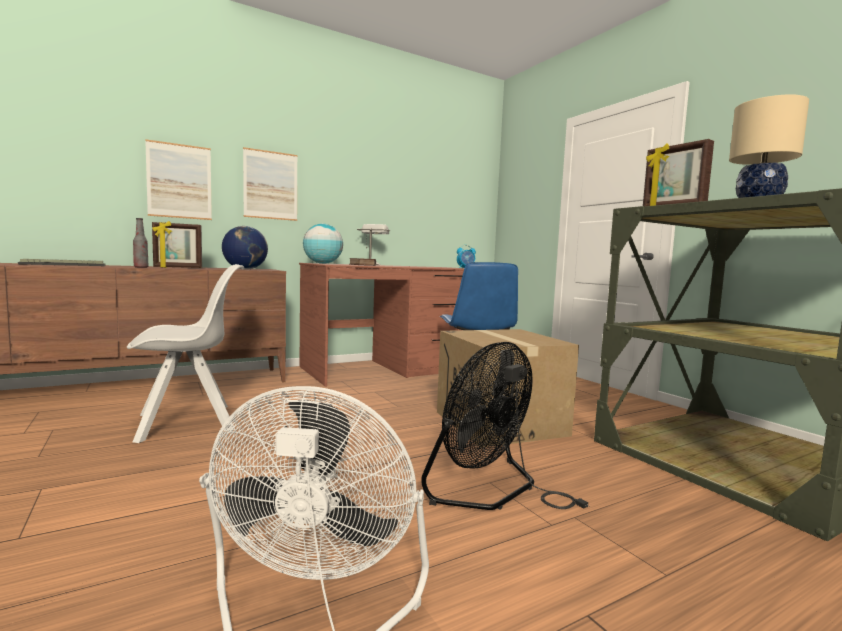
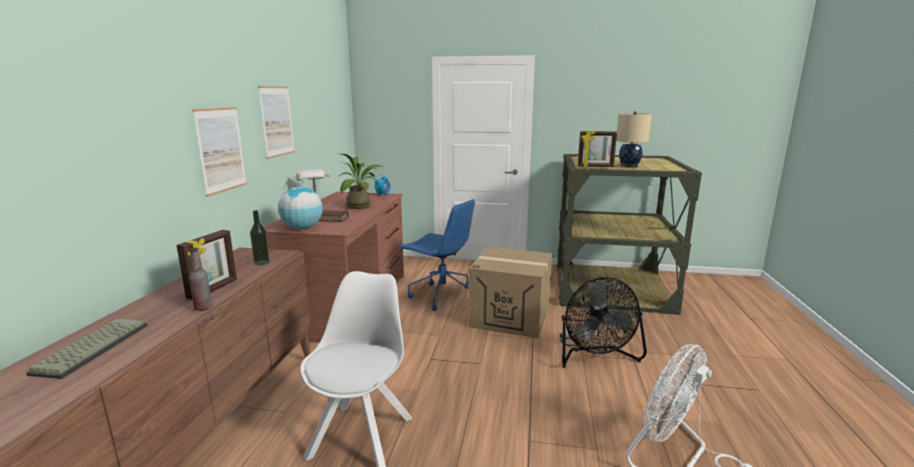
camera: 50 degrees left, 10 degrees up
(179, 181) = (142, 173): picture -> picture (277, 121)
(245, 269) = (261, 262): globe -> bottle
(416, 266) = (362, 206): none -> potted plant
(500, 489) = (592, 355): black fan -> black fan turned 90 degrees counterclockwise

